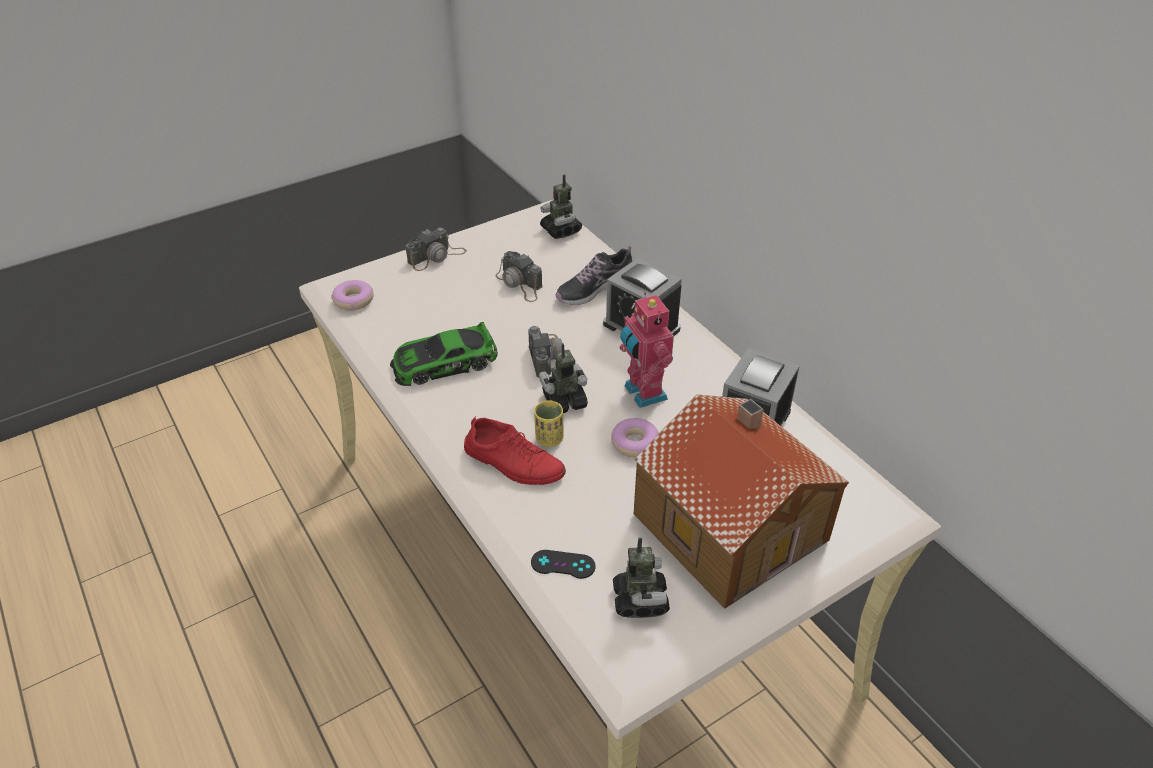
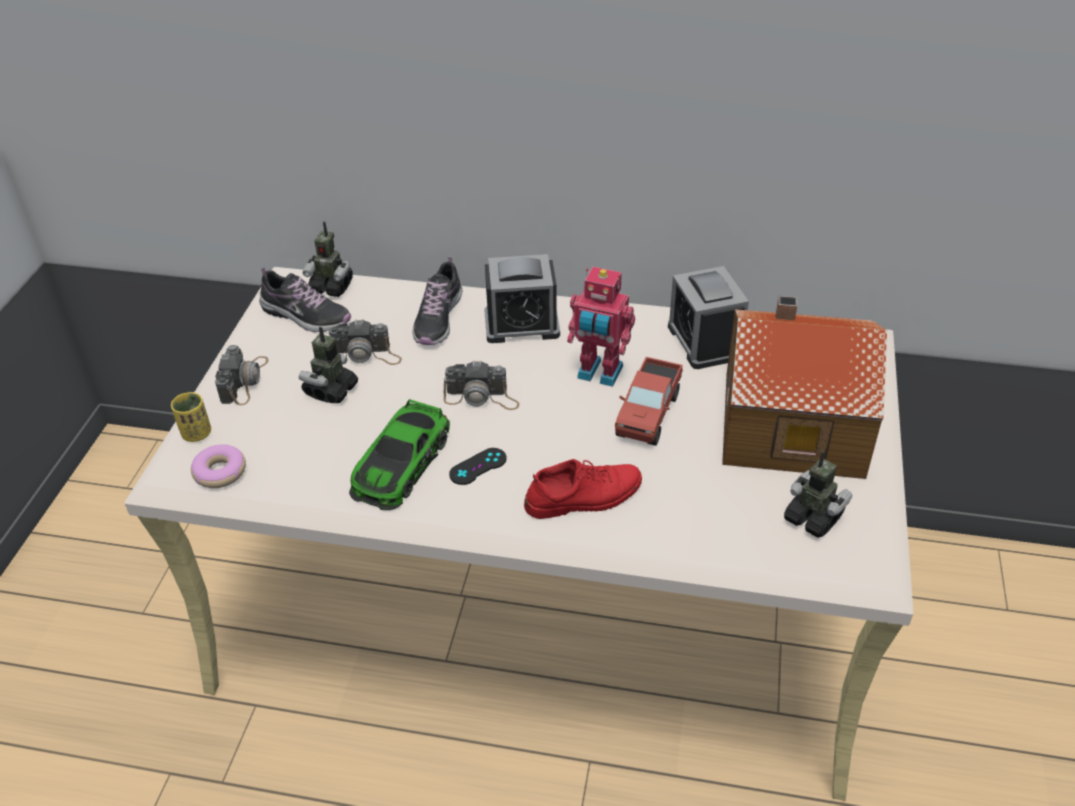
camera: 45 degrees left, 0 degrees up
(521, 239) = (305, 316): none -> shoe
(547, 356) = (481, 397): camera -> camera turned 150 degrees clockwise
(549, 439) = (583, 458): yellow cup -> yellow cup (196, 434)
(563, 564) = (730, 538): black game controller -> black game controller (478, 466)
(564, 401) = (550, 422): toy robot -> toy robot (331, 390)
(634, 443) = (648, 414): donut -> toy truck

